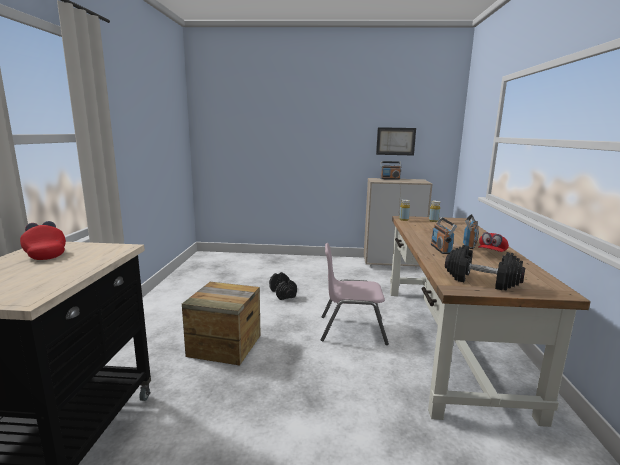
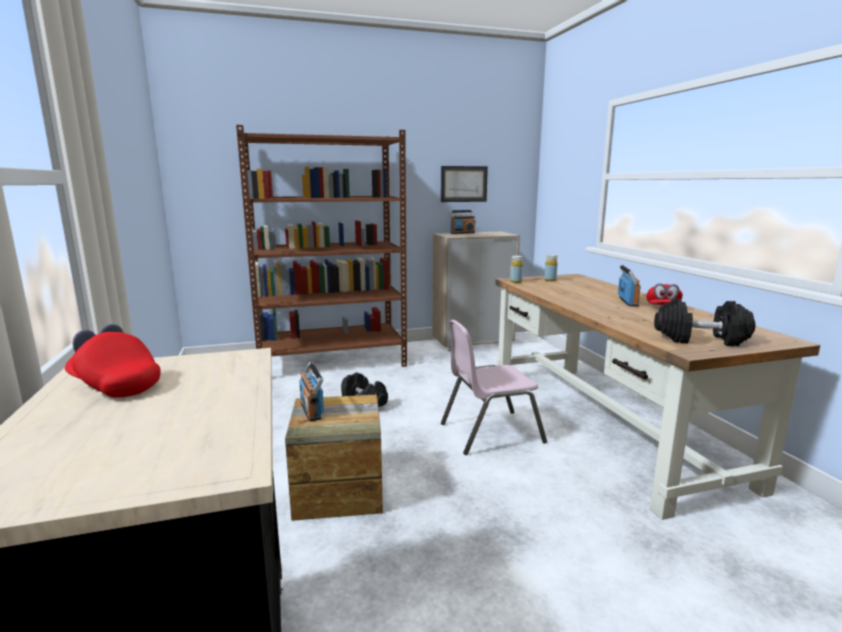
camera: 20 degrees left, 0 degrees up
(283, 263) = (331, 361): none -> brown bookcase
(440, 249) = (607, 310): radio -> radio (311, 410)

